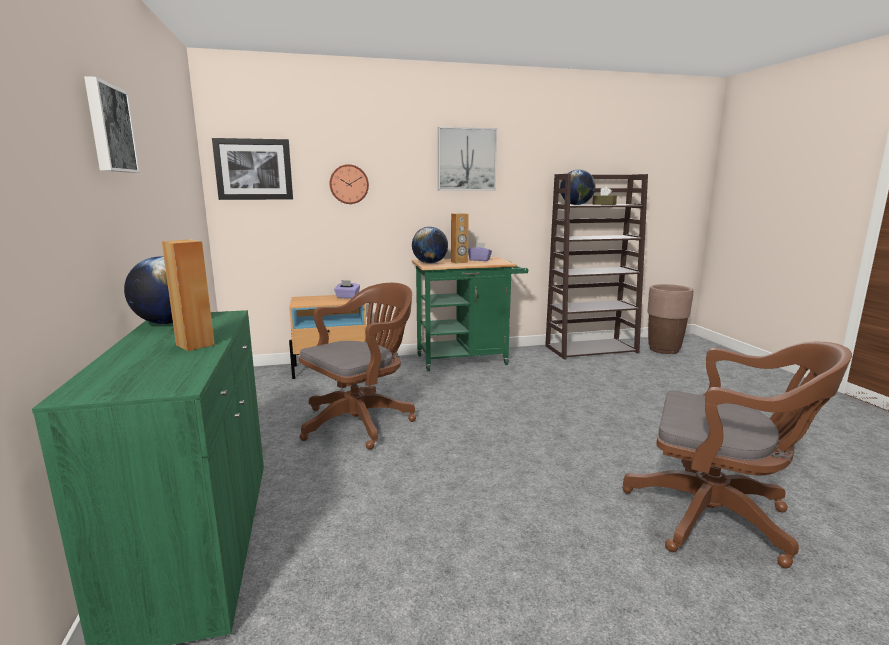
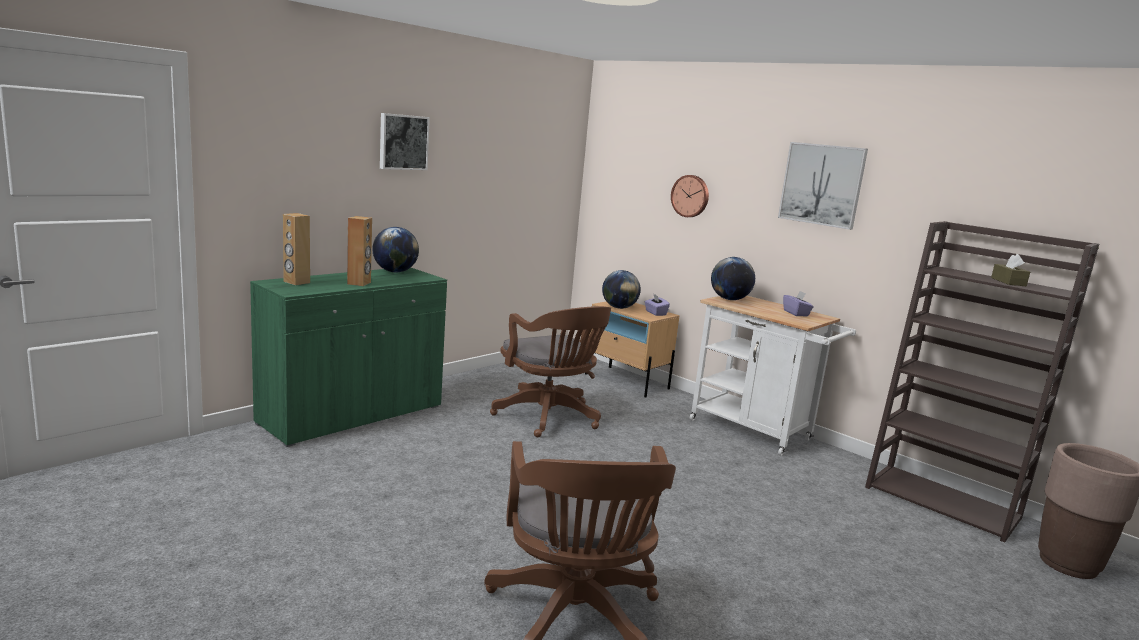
camera: 55 degrees right, 0 degrees up
(254, 169) = (617, 170): picture -> none
(361, 421) = (549, 418): brown office chair -> brown office chair turned 45 degrees clockwise
(459, 262) = (762, 308): brown speaker -> brown speaker (296, 282)
(467, 359) = (756, 432): green cart -> white cart
(576, 205) = (953, 272): globe -> globe (619, 308)

